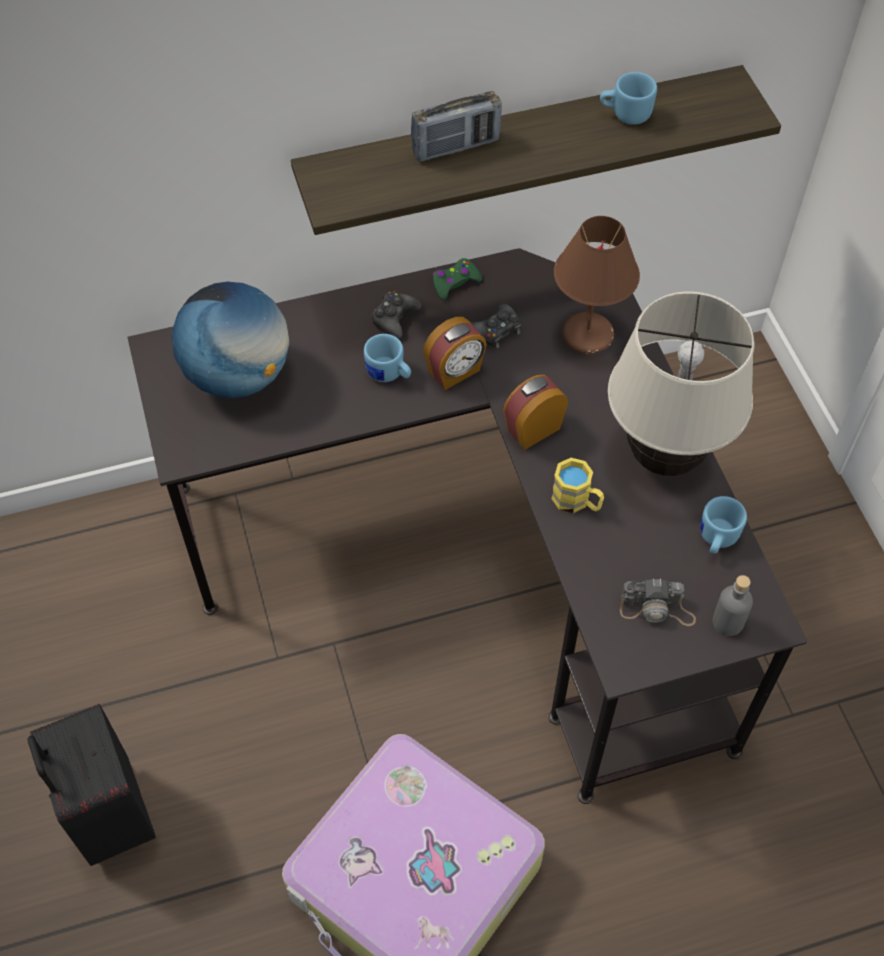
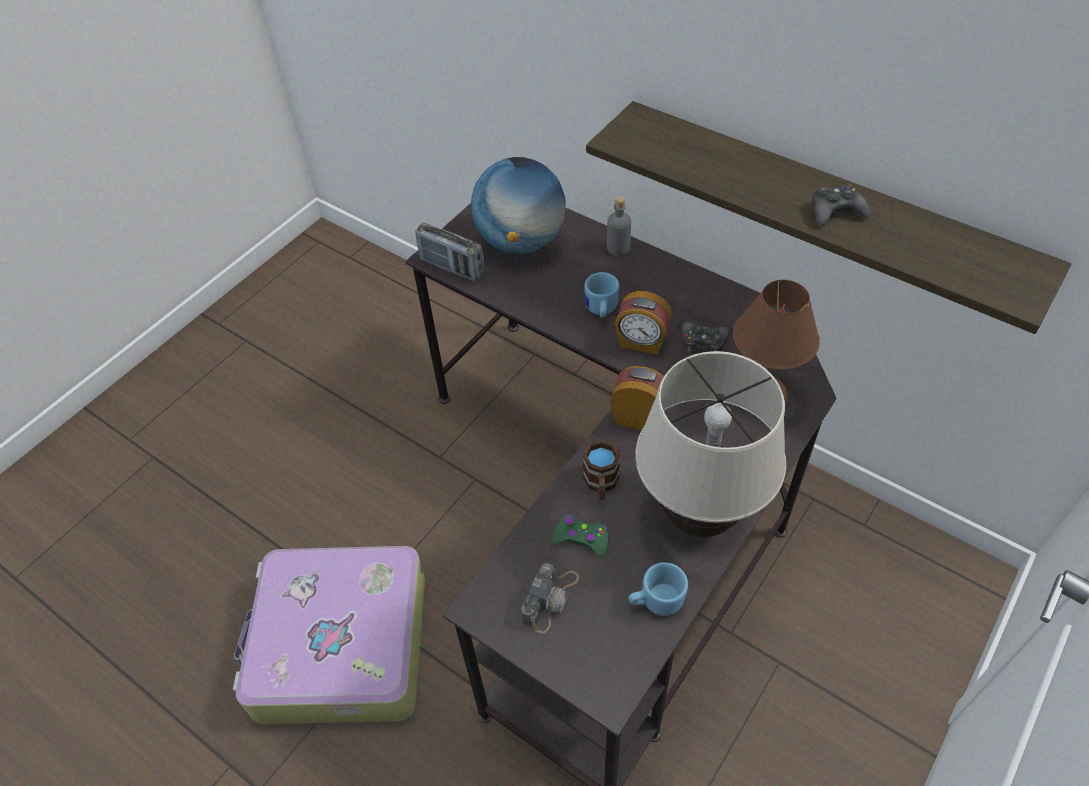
camera: 55 degrees right, 5 degrees down
(110, 816) = (270, 450): black suitcase -> none
(394, 318) = (651, 283): black game controller -> black game controller (836, 212)
(455, 282) = (719, 293): green game controller -> green game controller (581, 539)
(456, 147) = (746, 163): radio -> radio (452, 267)
(577, 501) = (601, 484): yellow mug -> brown mug
(625, 114) = (907, 227): blue mug -> none
(657, 609) = (550, 599): camera -> camera turned 120 degrees counterclockwise
(727, 622) = (582, 658): grey bottle -> grey bottle (618, 247)

